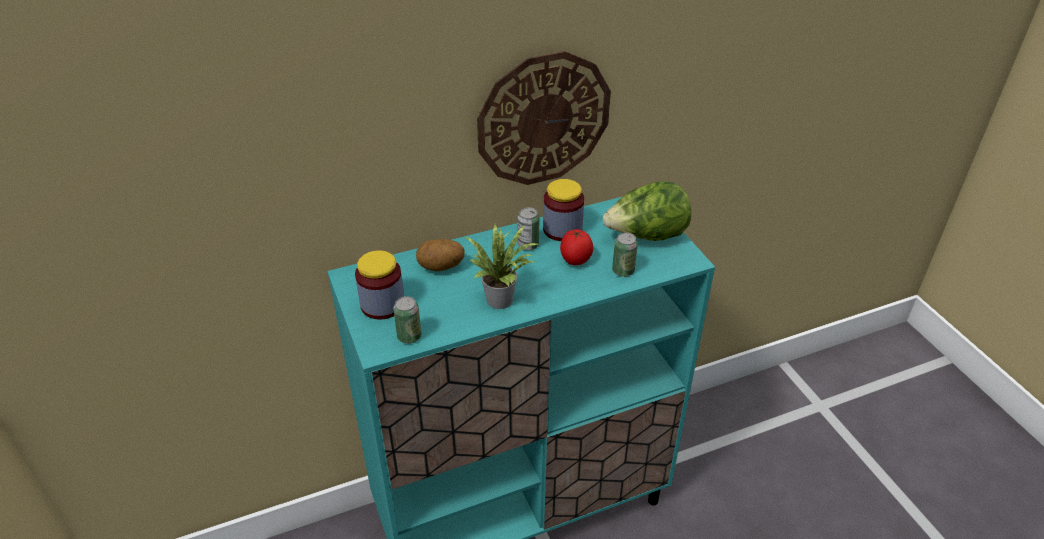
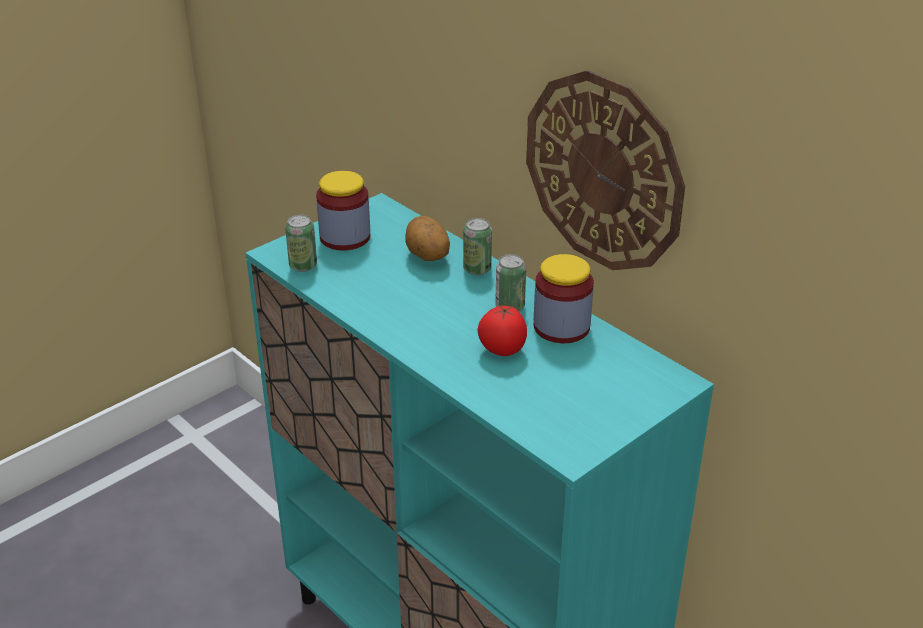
camera: 70 degrees right, 5 degrees down
(503, 298) = (397, 311): potted plant -> none
(623, 271) = (506, 394): can -> can (477, 269)
(646, 237) = (597, 402): lettuce -> none

